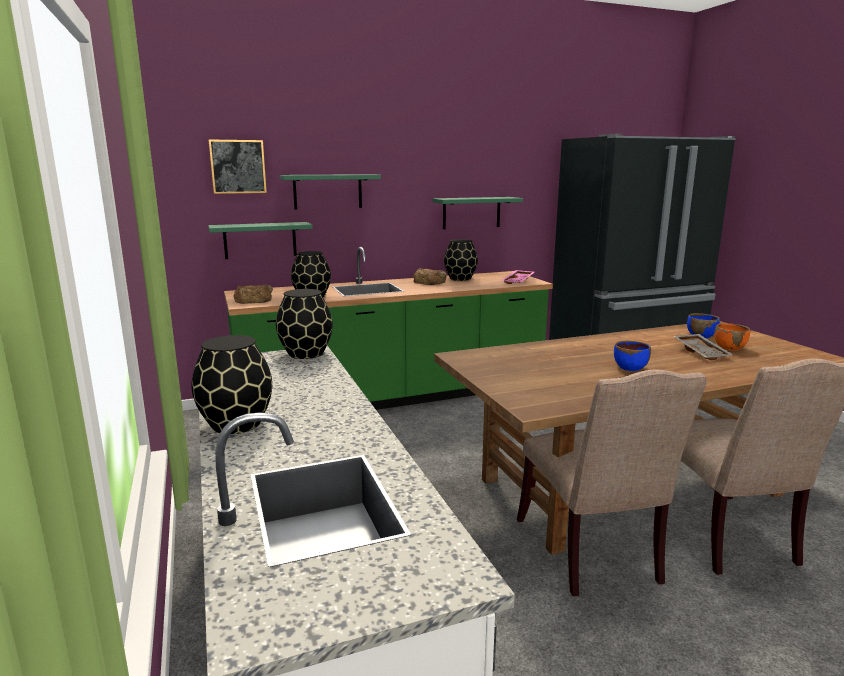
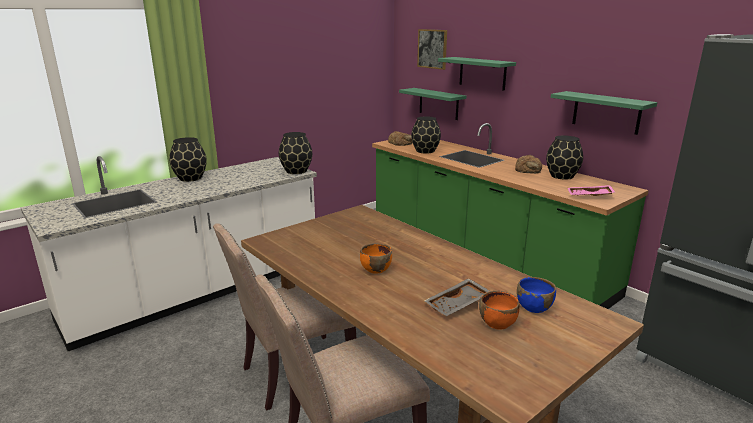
camera: 70 degrees right, 5 degrees up
(630, 368) = (375, 269): blue bowl -> orange bowl

